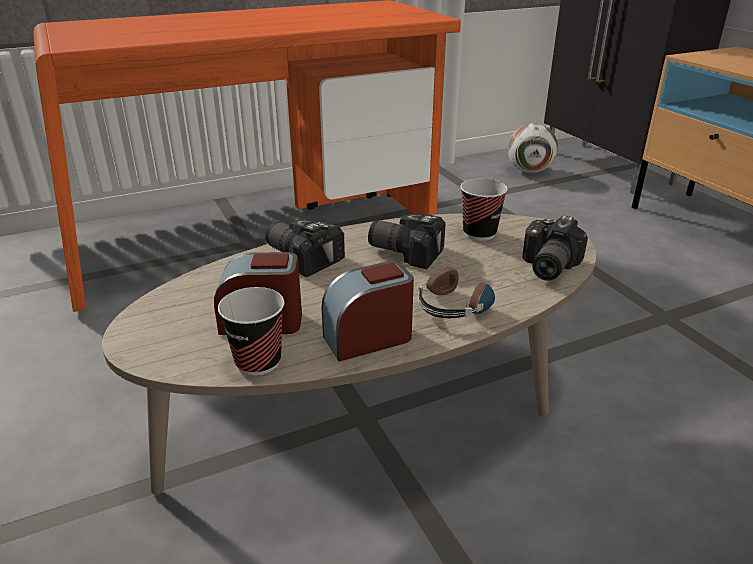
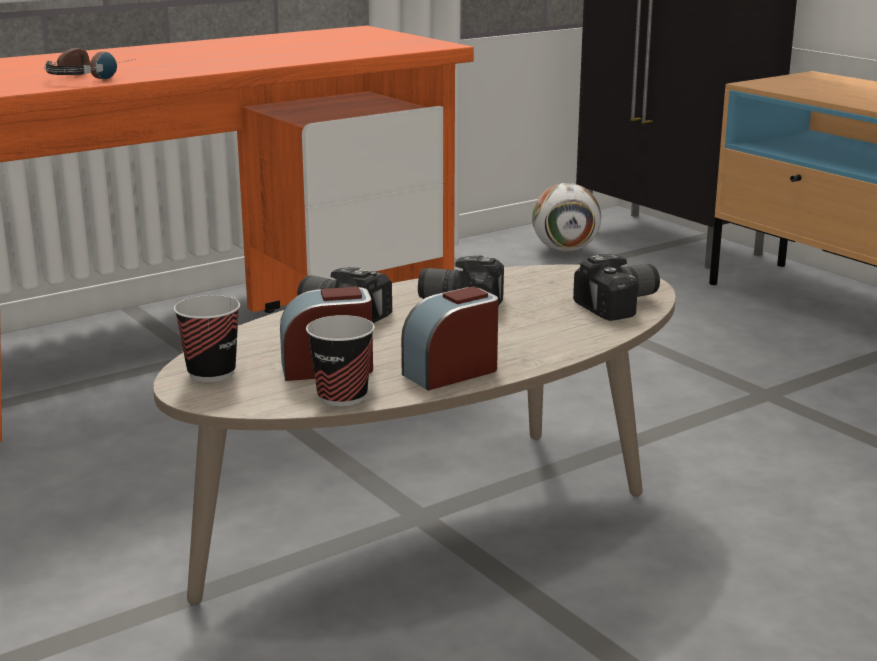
camera: 10 degrees left, 10 degrees down
(459, 302) = (538, 339): headphones -> headphones (89, 77)
(479, 233) = (540, 283): cup -> cup (211, 373)
(545, 266) = (622, 305): camera -> camera turned 135 degrees counterclockwise

